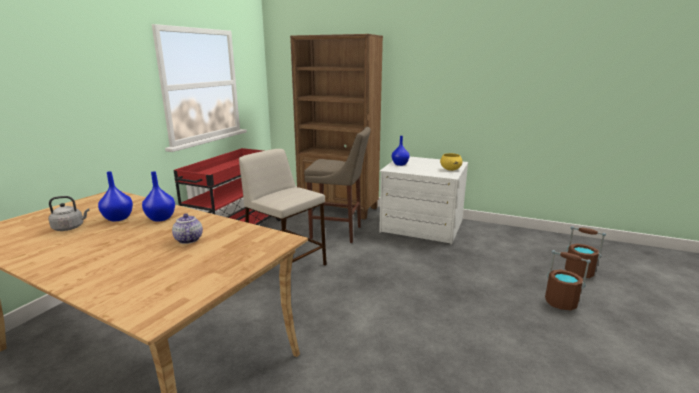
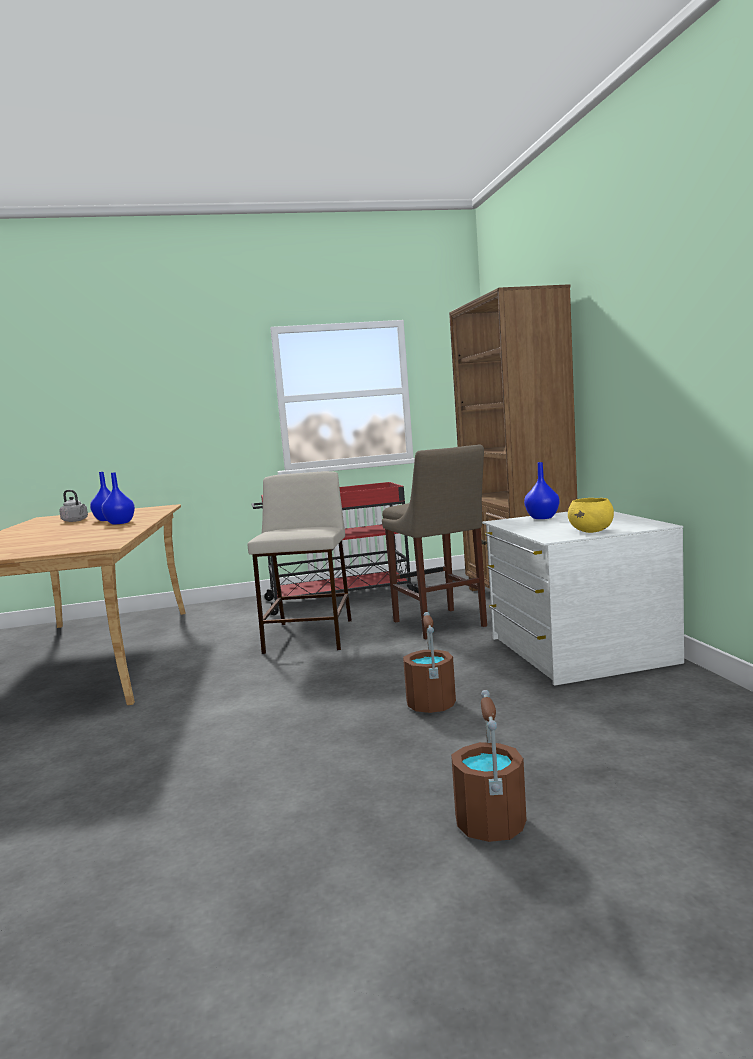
camera: 55 degrees right, 10 degrees down
(188, 239) = (77, 535): teapot -> none
(579, 272) = (683, 818): brown bucket -> brown bucket (431, 704)

